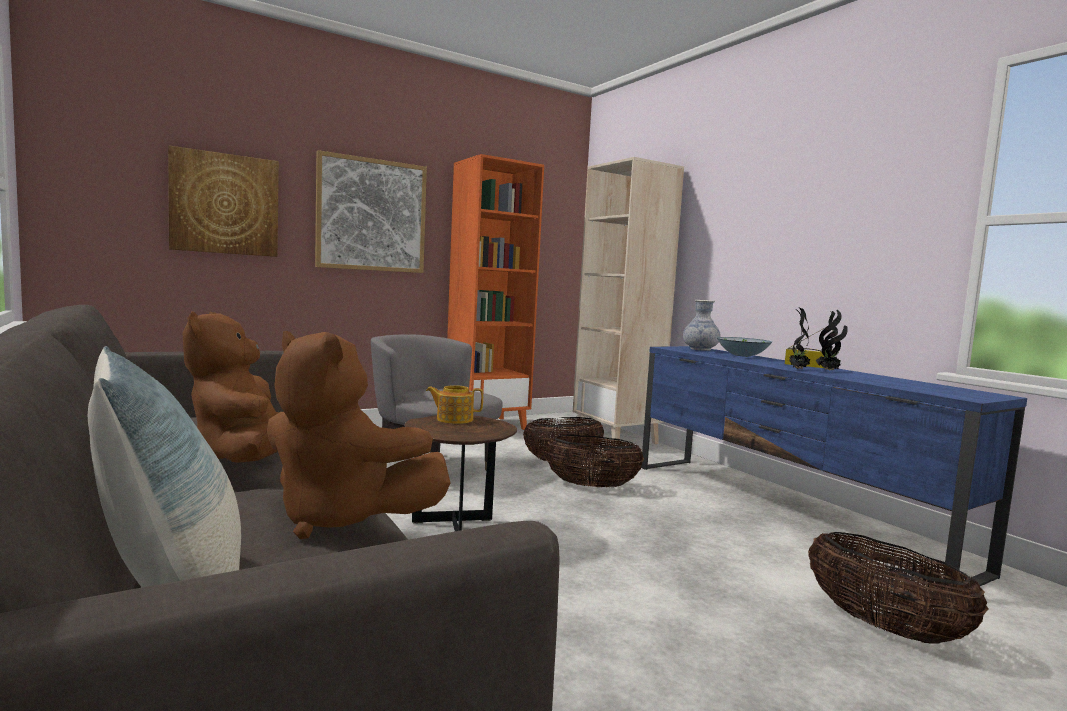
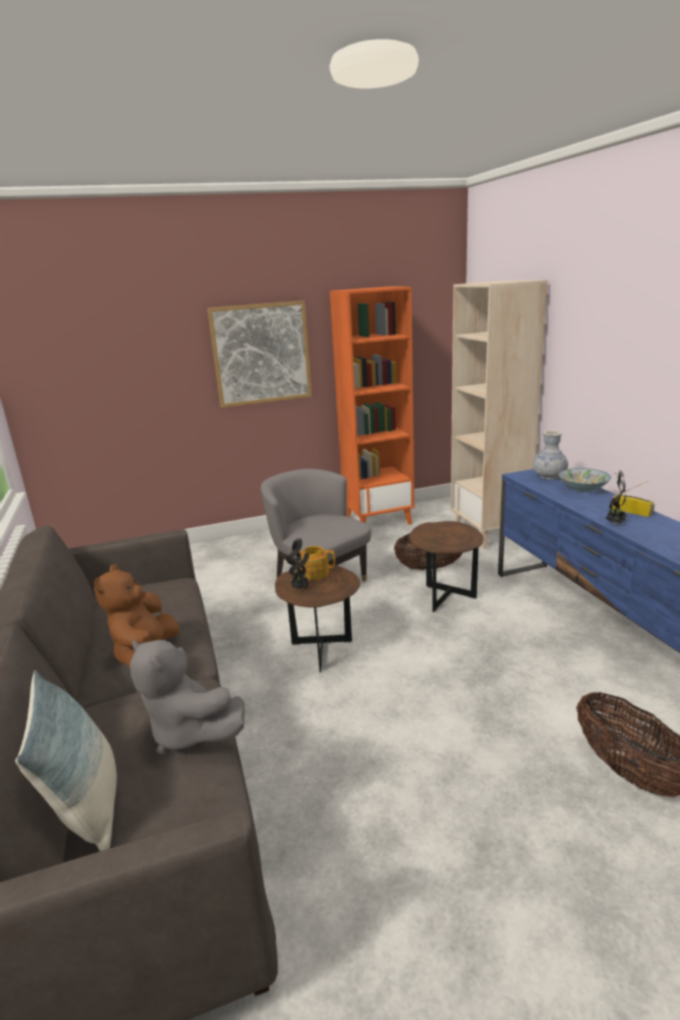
camera: 15 degrees right, 15 degrees up
(225, 204) = (142, 369): picture -> none
(342, 519) = (189, 732): brown plush toy -> grey plush toy
(591, 486) = (445, 600): basket -> brown side table
(829, 371) = (646, 524): potted plant -> potted plant (300, 588)

